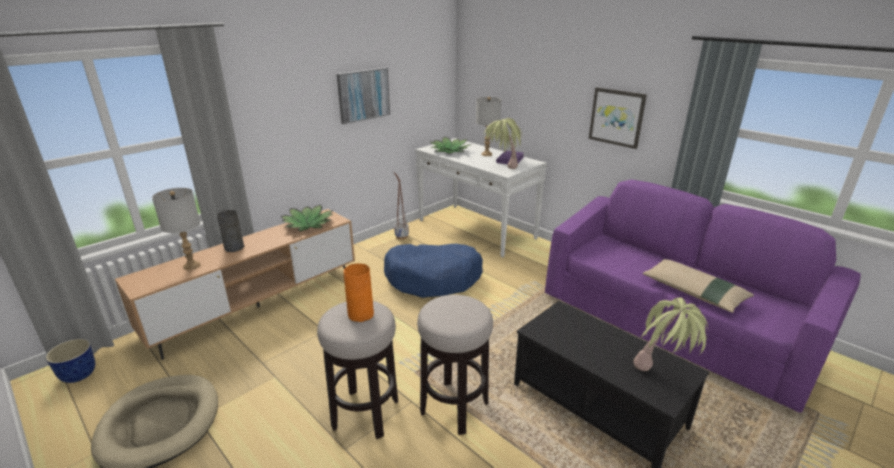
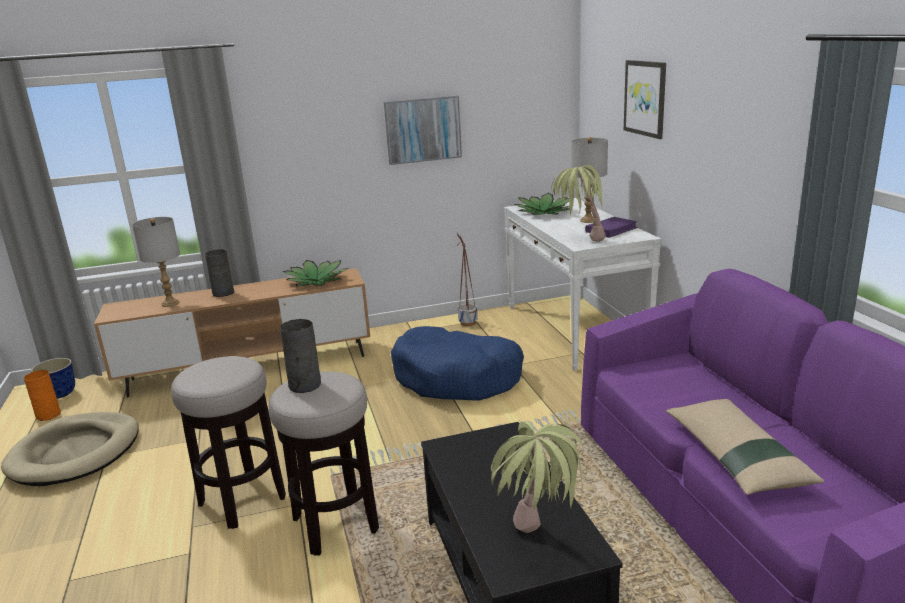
camera: 30 degrees right, 5 degrees down
(361, 314) = (223, 369): orange vase -> orange vase (49, 414)
(444, 311) = (304, 385): none -> grey vase
(617, 117) = (736, 170): picture -> picture (645, 98)

